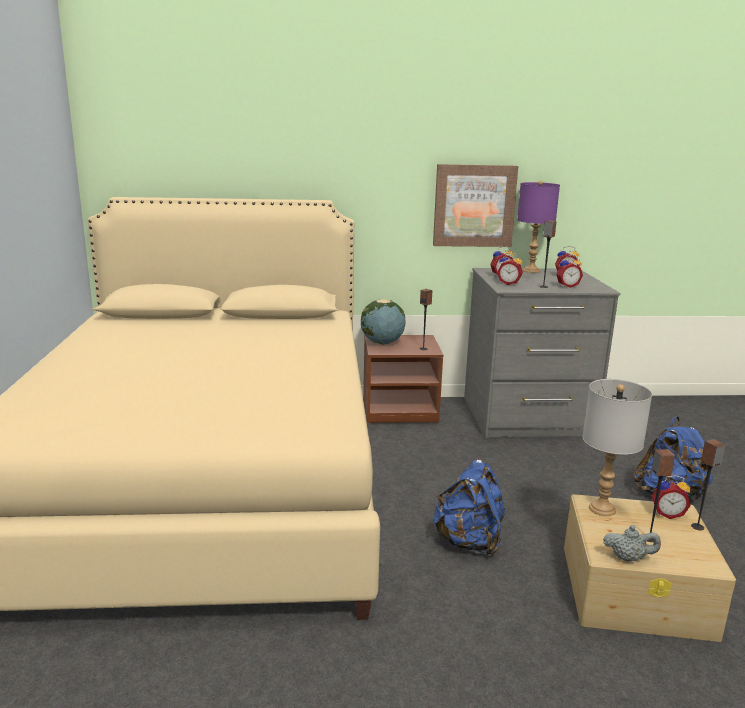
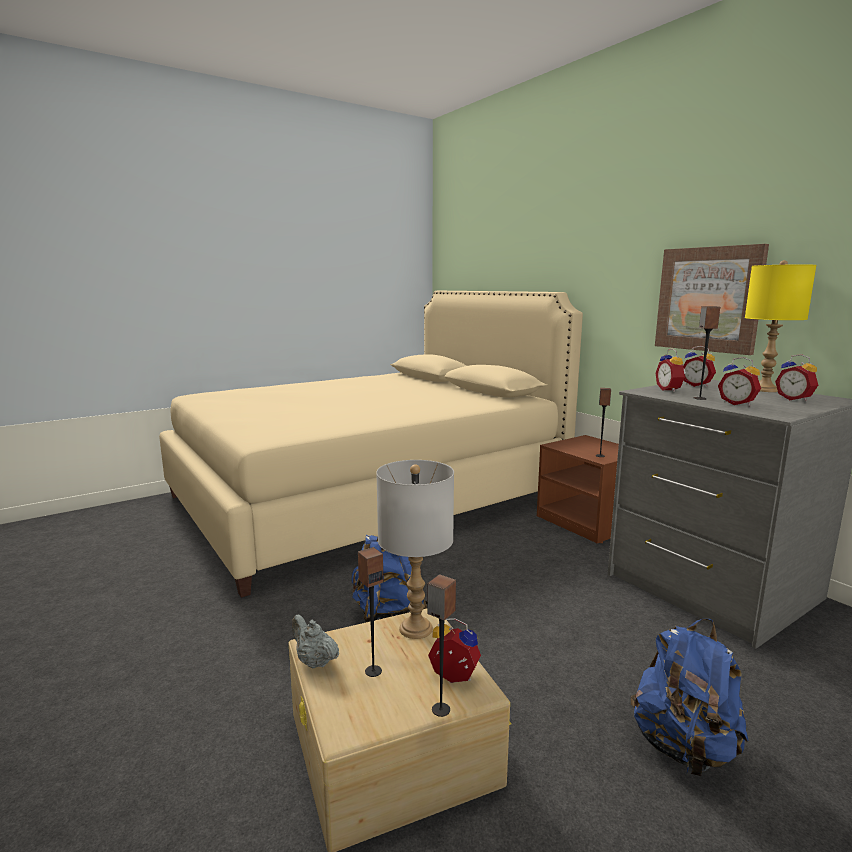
camera: 60 degrees right, 5 degrees down
(382, 343) = (579, 442): globe -> none
(531, 271) = (764, 389): purple table lamp -> yellow table lamp
(628, 558) = (314, 661): grey teapot -> grey teapot turned 150 degrees clockwise
(667, 514) = (453, 678): alarm clock -> alarm clock turned 135 degrees clockwise

